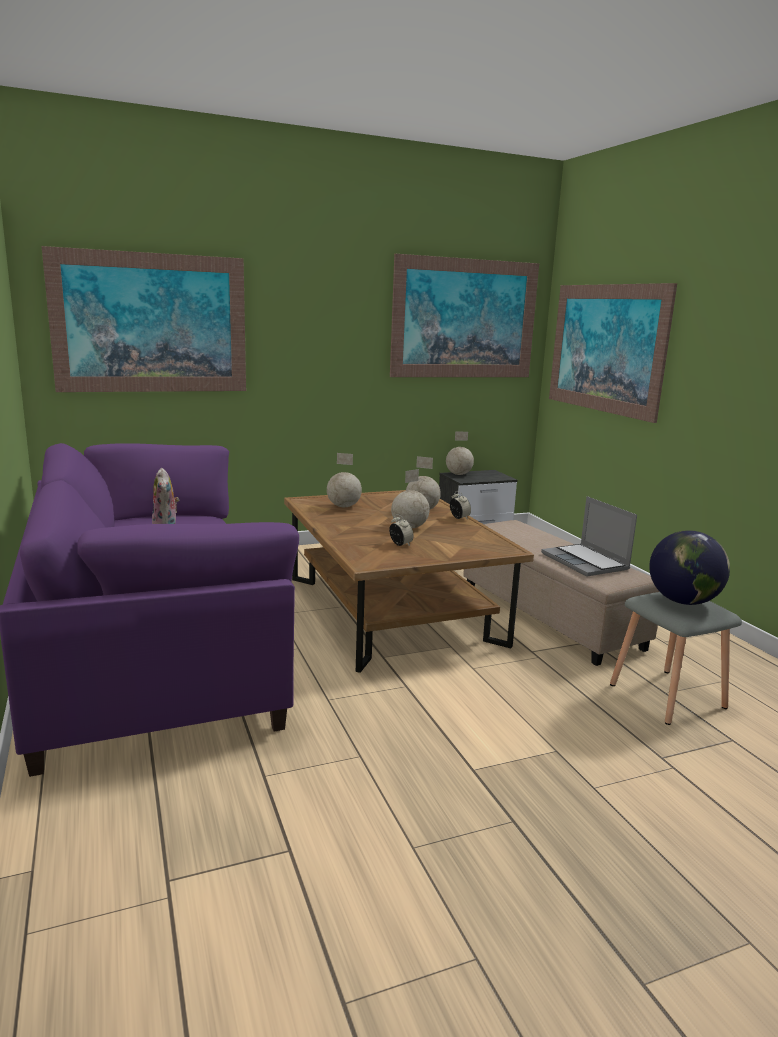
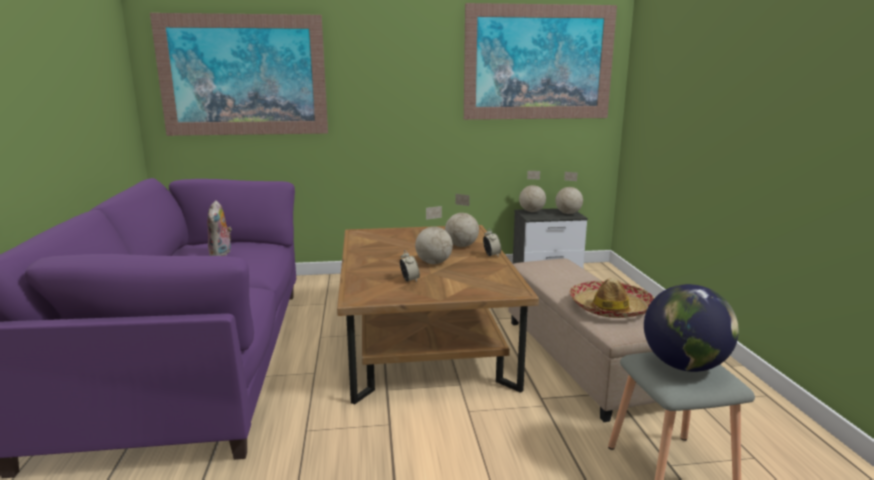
camera: 15 degrees right, 0 degrees up
(344, 506) = (390, 240): globe -> globe (568, 213)
(586, 562) = (609, 308): laptop -> hat
(606, 348) = (674, 85): picture -> none

